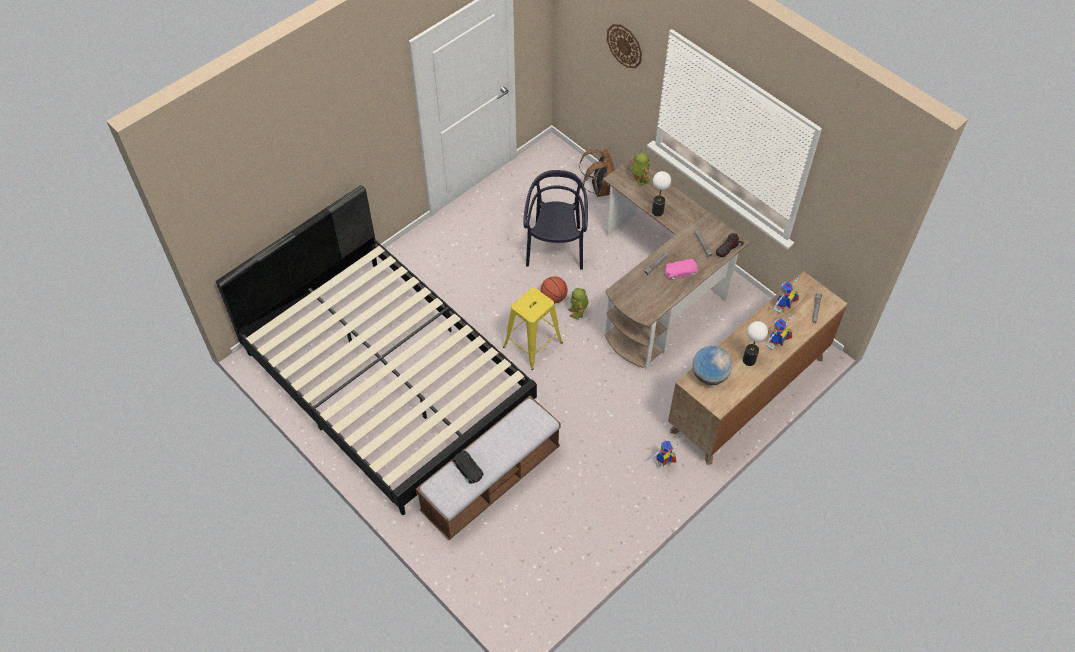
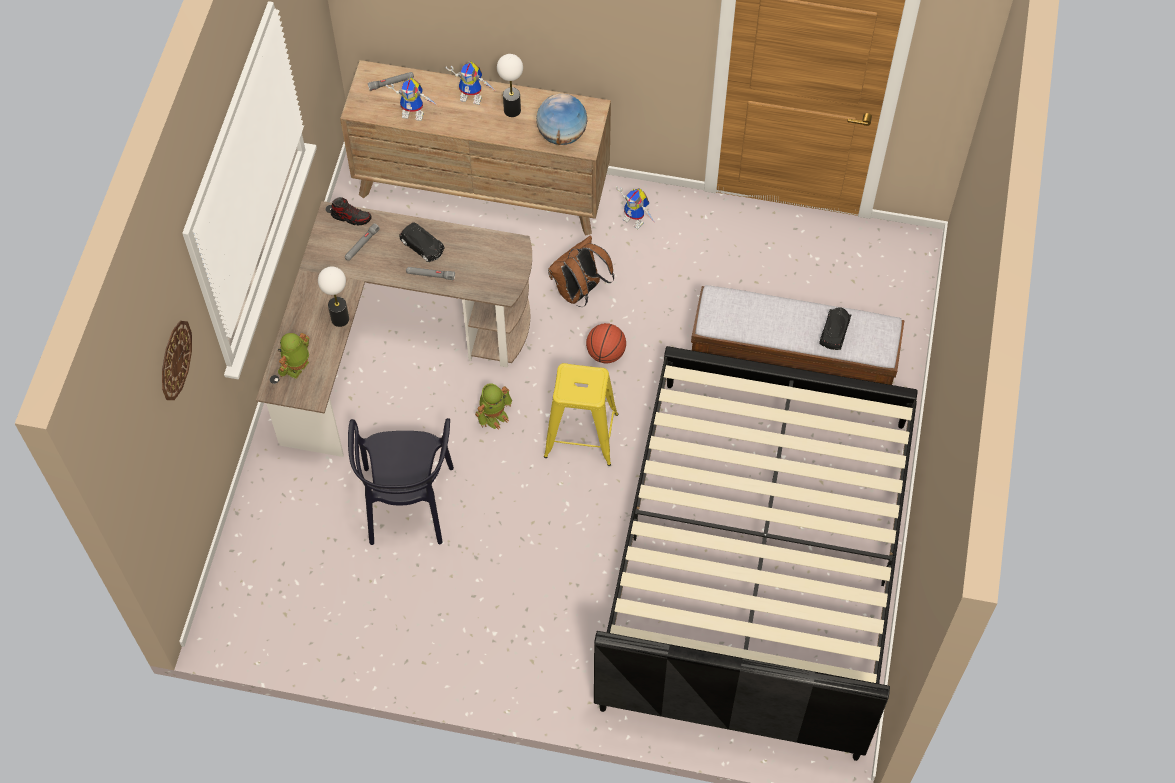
camera: 125 degrees left, 5 degrees up
(554, 297) = (492, 456): basketball -> basketball (605, 353)
(556, 247) = (407, 503): black chair -> black chair turned 60 degrees counterclockwise
(599, 188) = (262, 514): brown backpack -> brown backpack (579, 292)
(680, 271) = (422, 246): pink toy car -> black toy car

